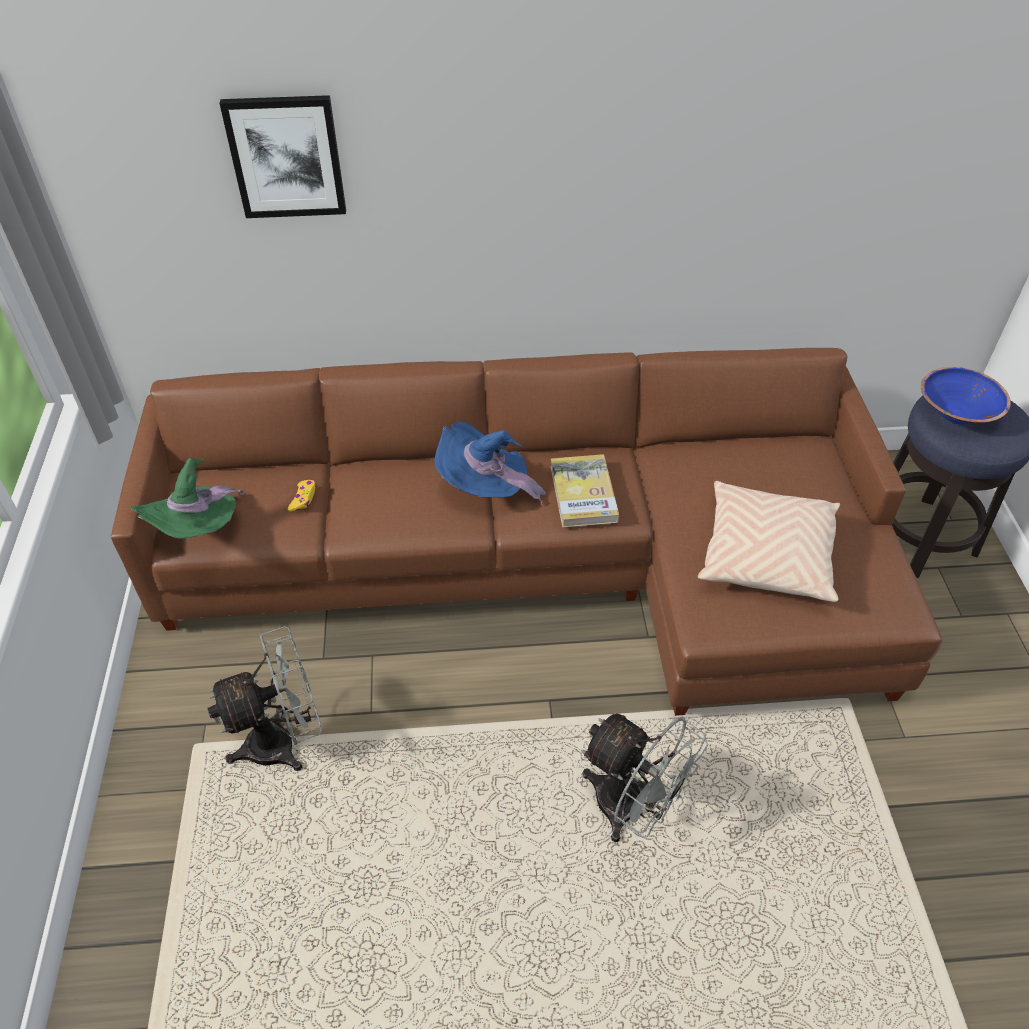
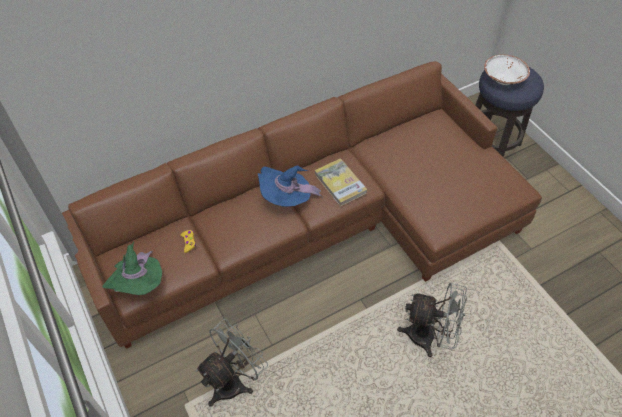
camera: 25 degrees left, 5 degrees up
(286, 157) = (130, 48): picture -> none
(766, 555) = (446, 184): beige pillow -> none
(956, 413) = (503, 79): blue bowl -> white bowl

